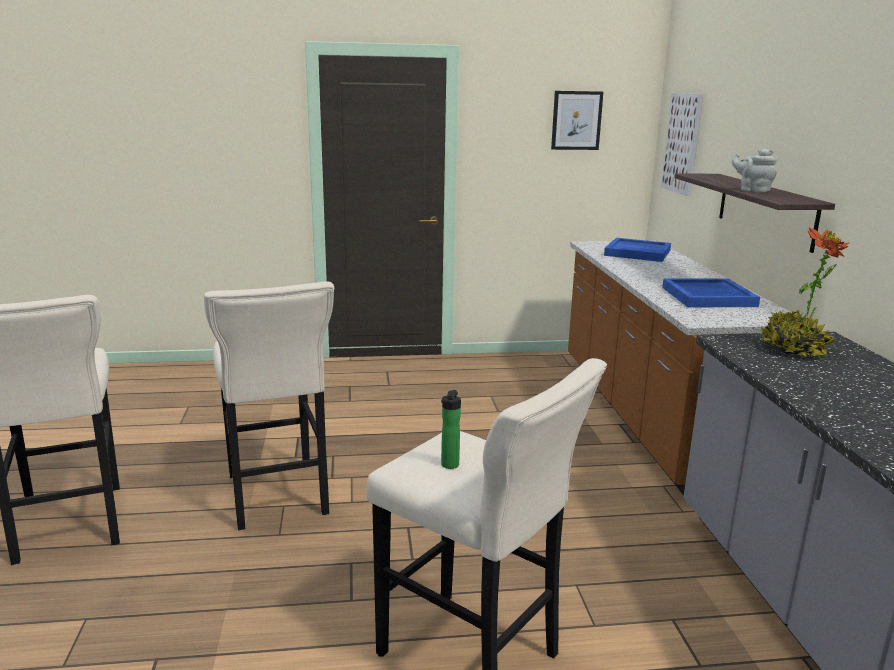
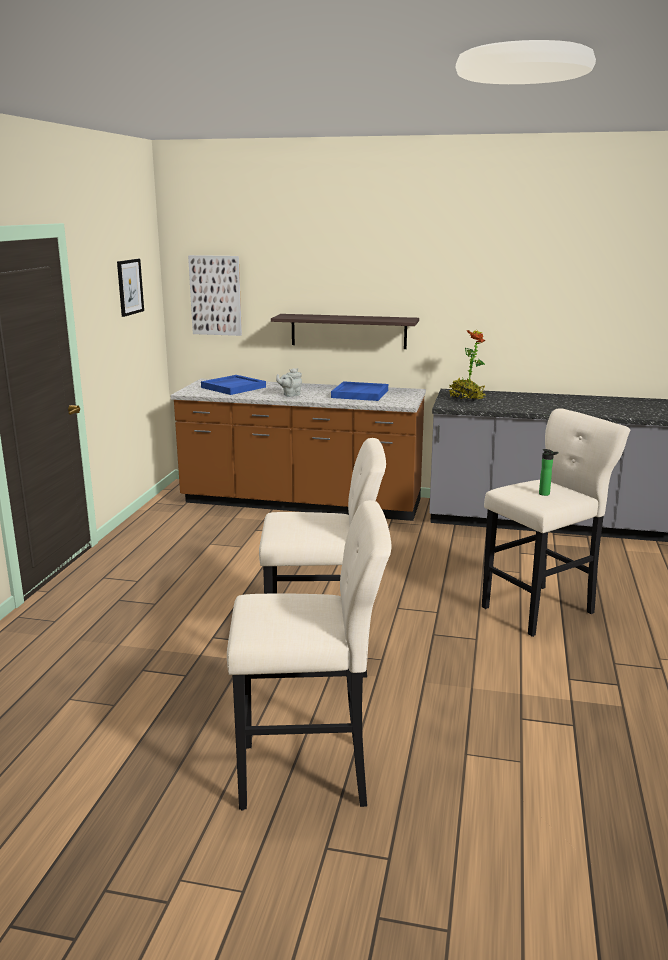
camera: 70 degrees left, 0 degrees up
(752, 190) = (364, 318): grey teapot -> grey teapot (290, 395)

